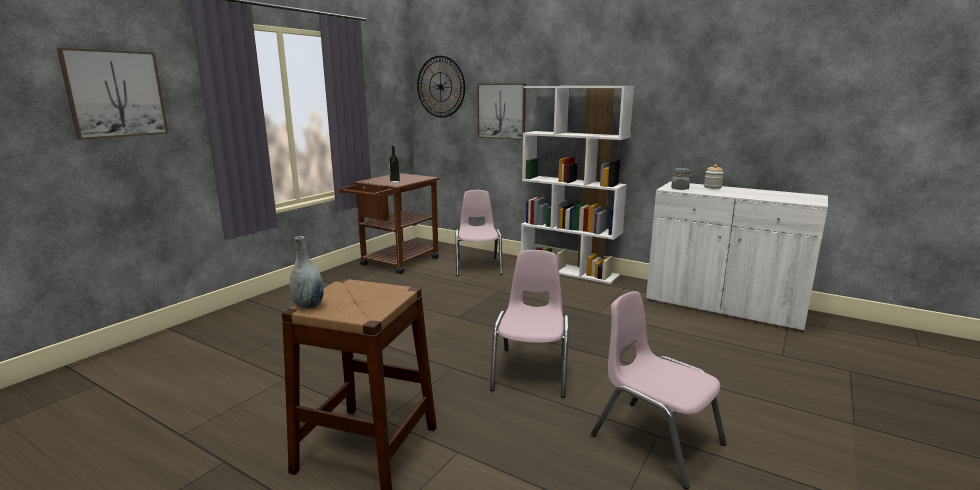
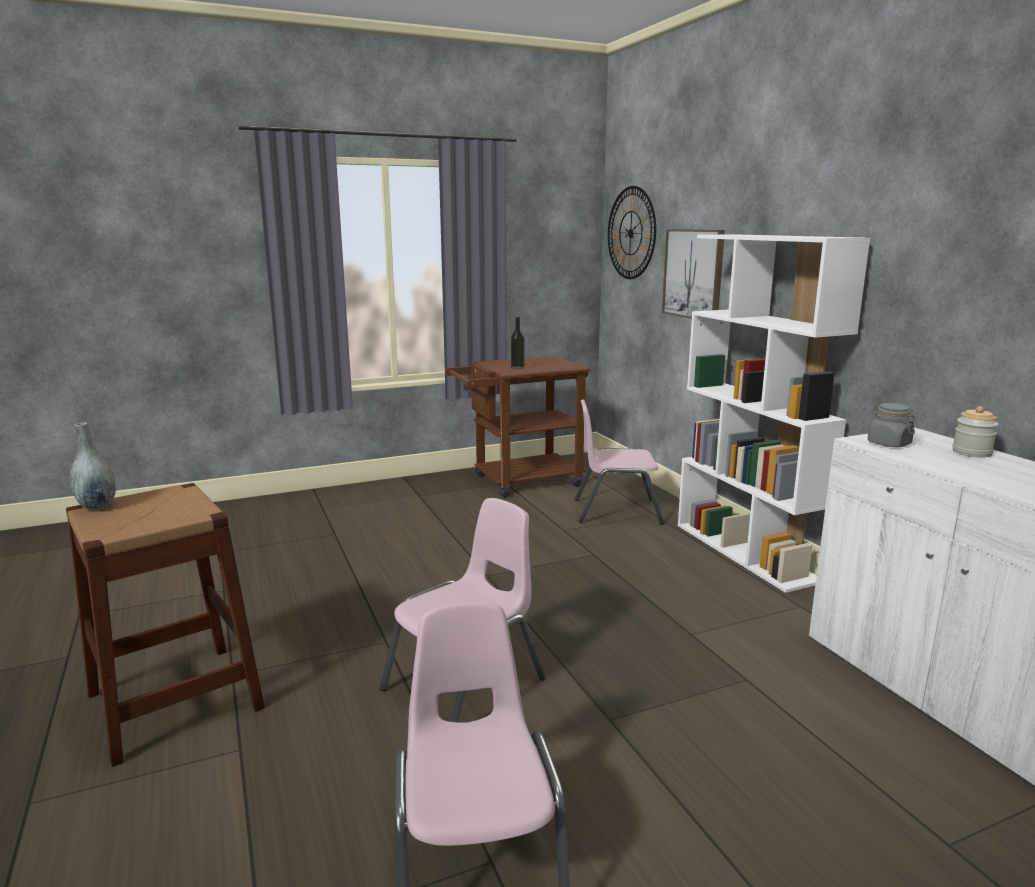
camera: 35 degrees right, 0 degrees up
(115, 94) = (174, 243): picture -> none
(478, 266) = (616, 511): pink chair -> pink chair turned 120 degrees counterclockwise

